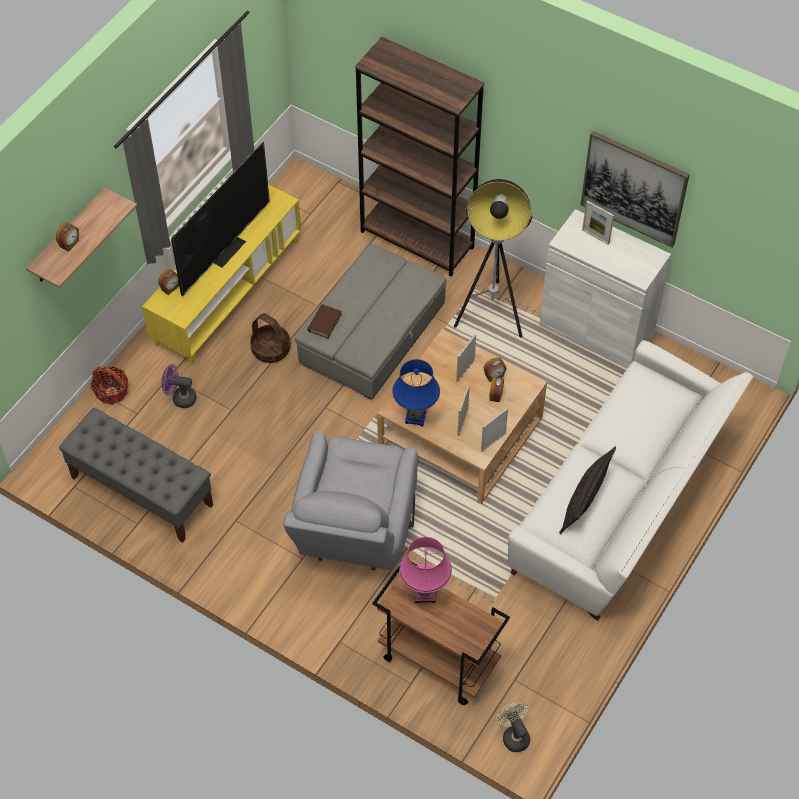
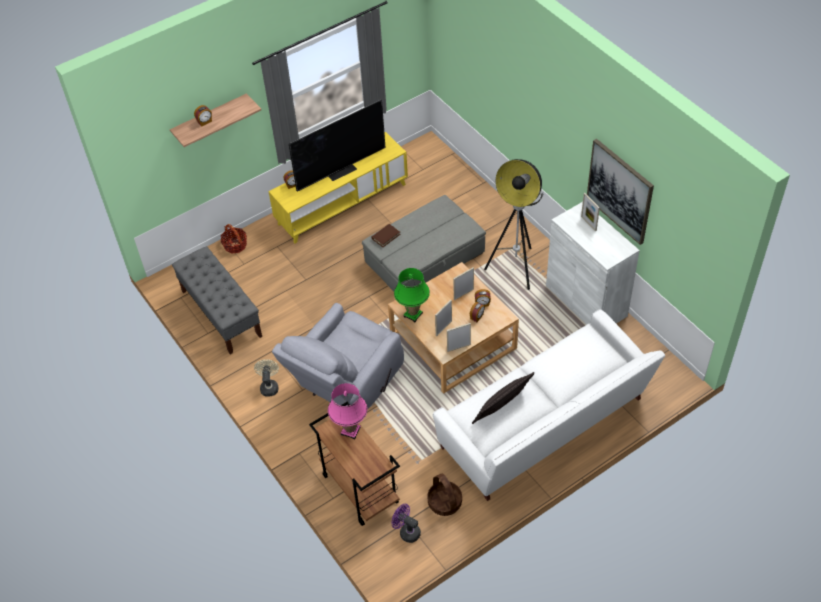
camera: 25 degrees right, 5 degrees down
(180, 398) = (276, 262): purple fan -> purple fan (407, 532)
(271, 349) = (352, 248): basket -> basket (445, 502)
(415, 417) = (412, 314): blue table lamp -> green table lamp
(417, 239) = (487, 205): brown bookcase -> none
(513, 735) = (386, 559): beige fan -> beige fan (269, 386)

